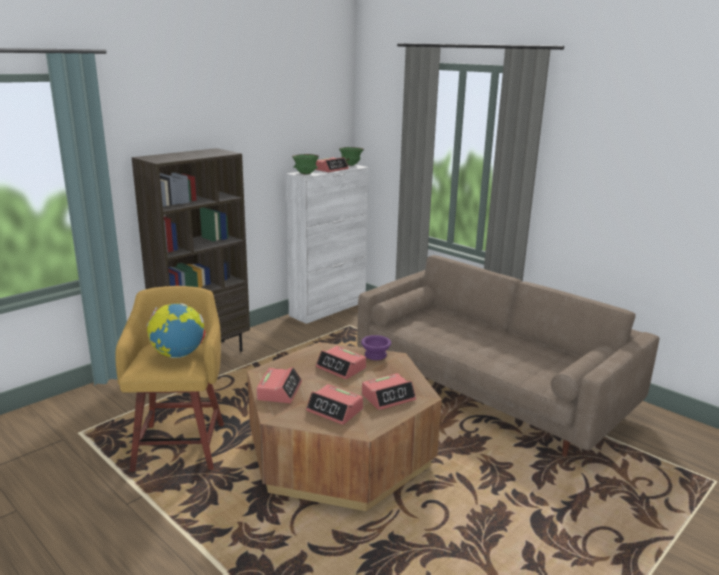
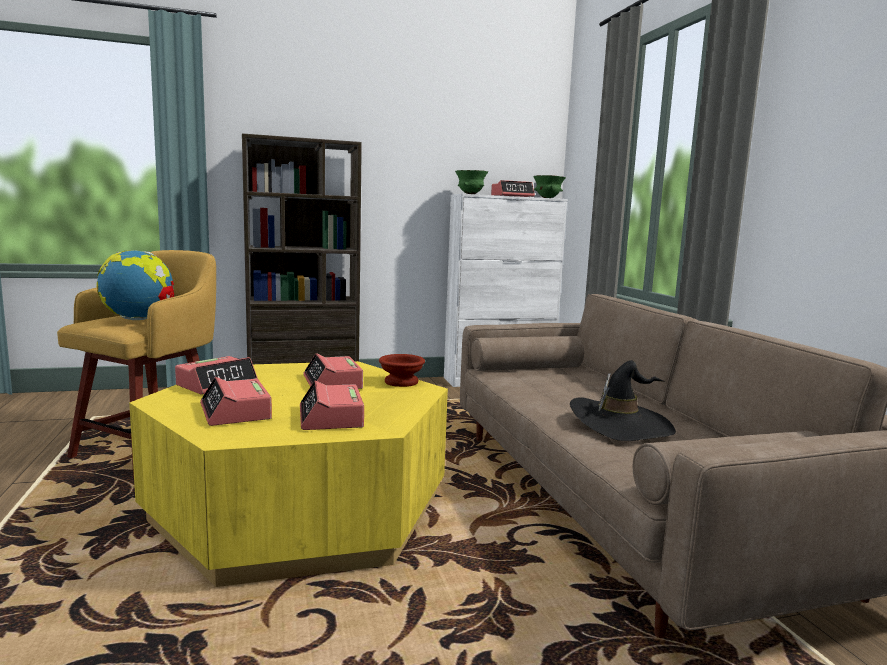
camera: 30 degrees right, 10 degrees down
(340, 451) = (300, 508): brown coffee table -> yellow coffee table
(374, 355) = (400, 382): purple bowl -> brown bowl
(388, 397) = (331, 418): alarm clock -> alarm clock turned 75 degrees clockwise
(503, 352) = (620, 424): none -> black hat

